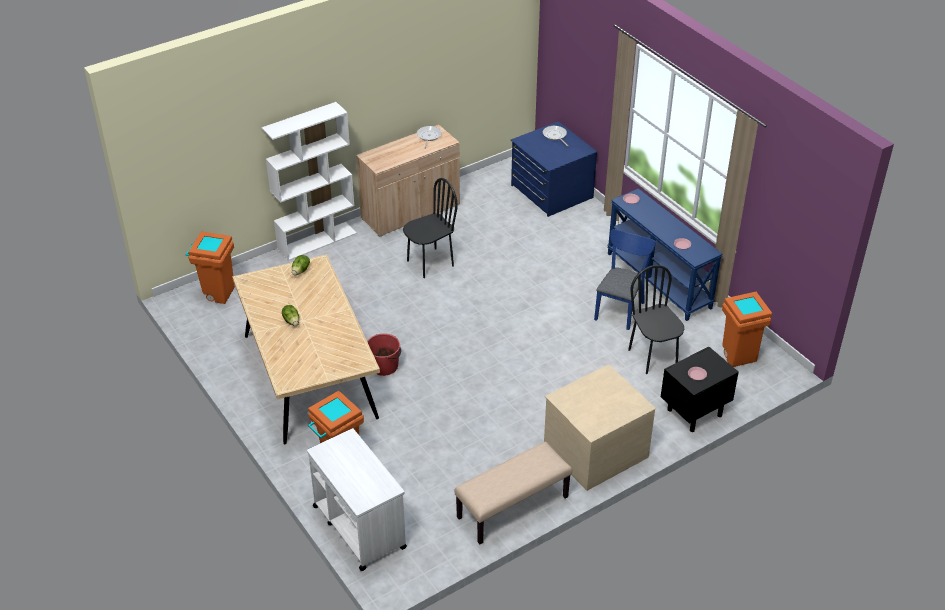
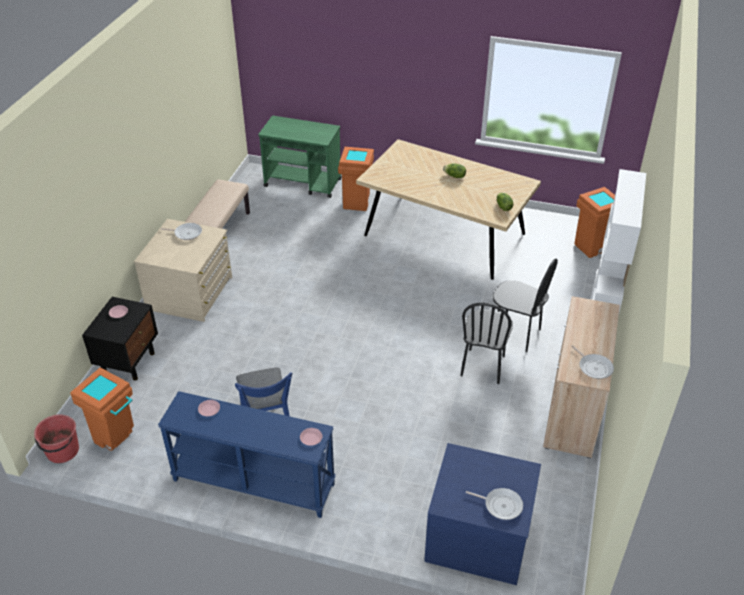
camera: 140 degrees right, 0 degrees up
(359, 526) = (303, 183): white cart -> green cart
(384, 366) = (404, 267): red bucket -> red bucket (62, 451)
(585, 412) = (186, 233): none -> frying pan
(653, 357) = (198, 392): black chair -> black chair (516, 334)

